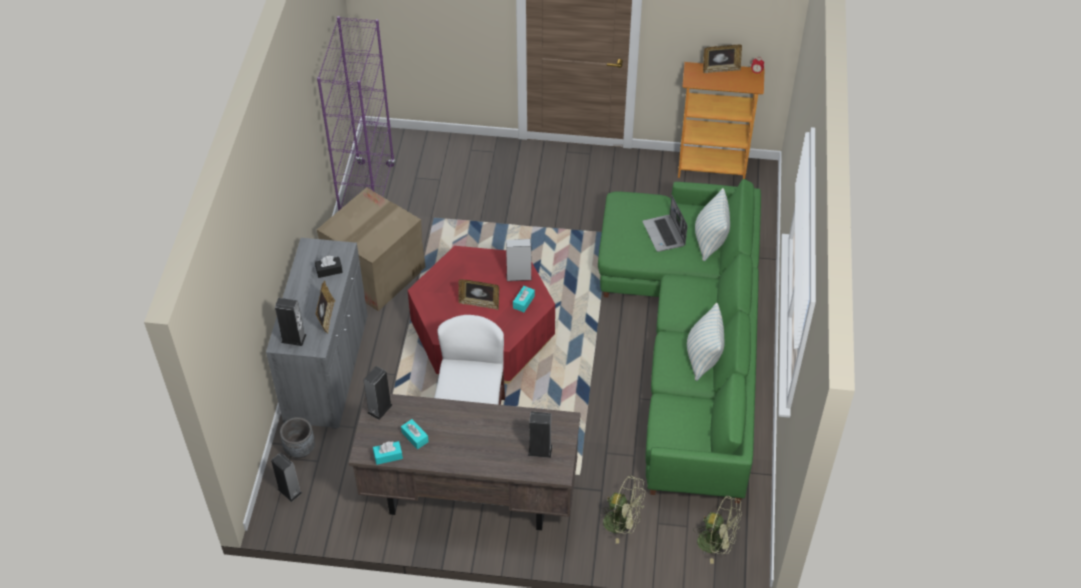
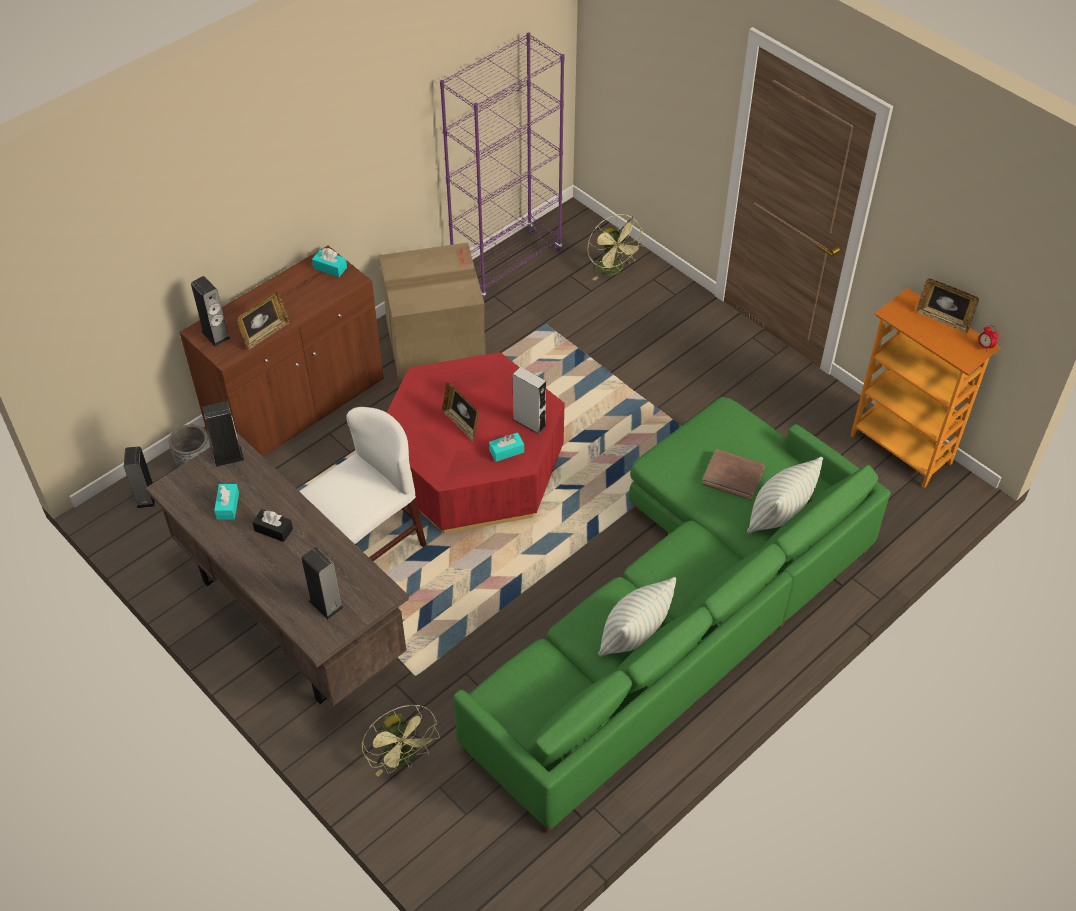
camera: 40 degrees right, 0 degrees up
(327, 368) = (297, 406): grey cabinet -> brown cabinet
(329, 270) = (317, 291): black tissue box -> black tissue box (273, 530)
(388, 456) = (185, 506): turquoise tissue box -> turquoise tissue box (330, 268)
(664, 234) = (733, 476): laptop -> brown book
(716, 543) = (477, 857): green fan -> green fan (613, 271)

